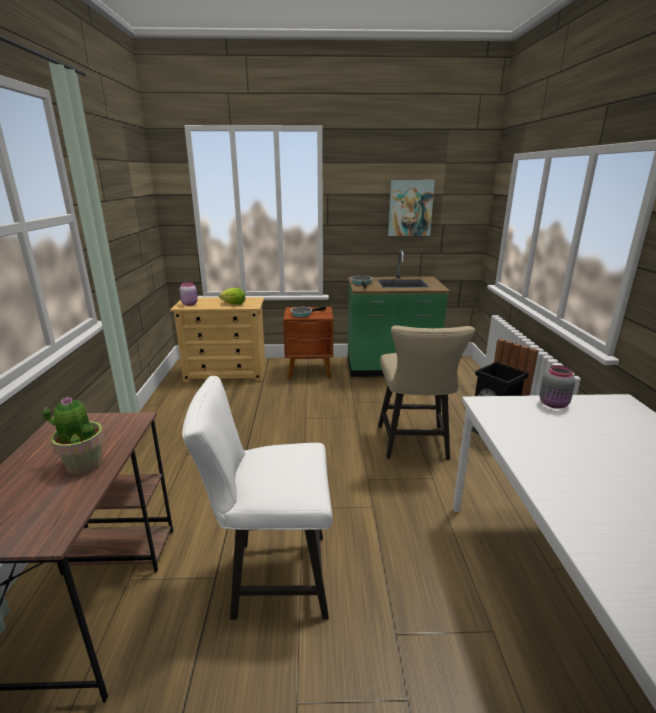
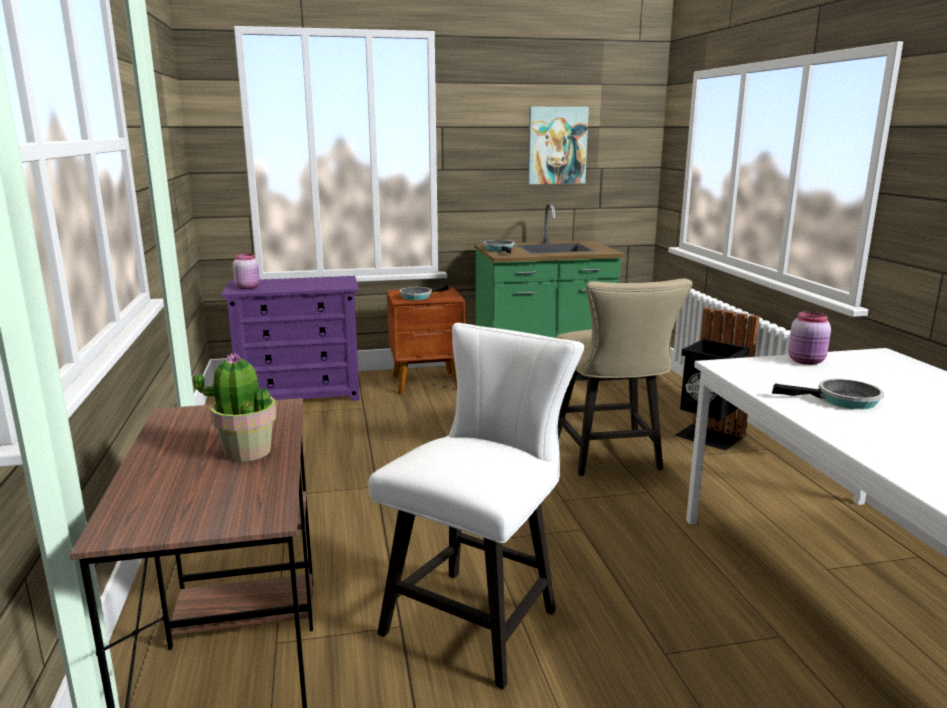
camera: 10 degrees left, 5 degrees down
(226, 373) = (301, 393): beige dresser -> purple dresser
(233, 304) = (315, 285): lettuce -> none
(271, 576) = (478, 616): white chair -> white chair turned 135 degrees clockwise
(554, 404) = (807, 361): grey jar -> pink jar
(567, 452) = (842, 400): none -> frying pan

